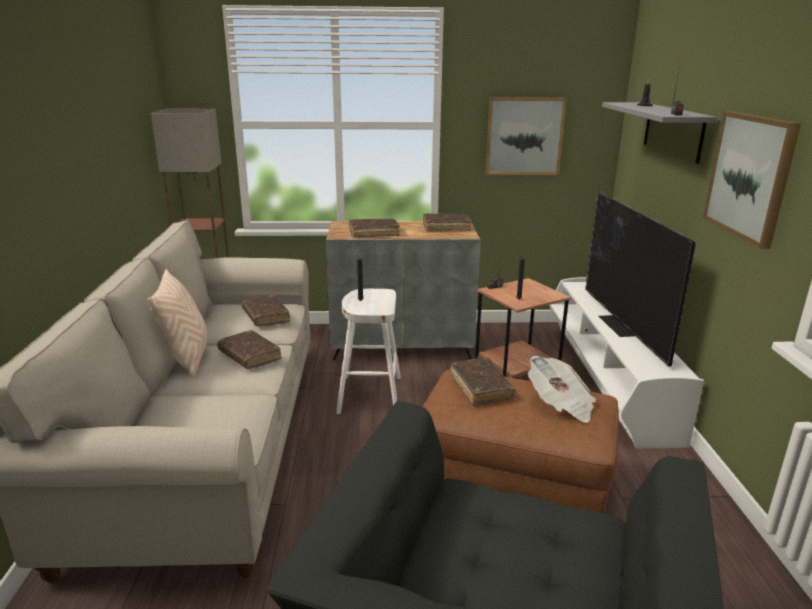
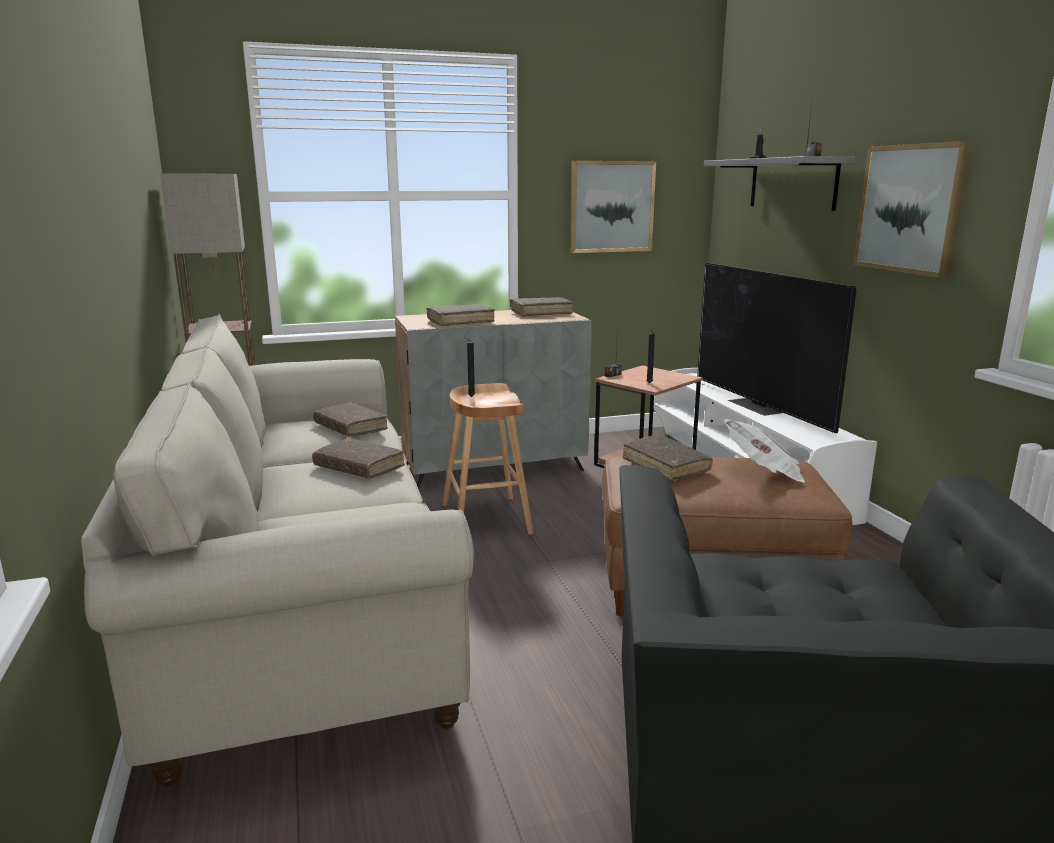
camera: 15 degrees left, 5 degrees down
(187, 358) = (275, 478): beige pillow -> none
(370, 395) = (486, 519): white stool -> brown stool

